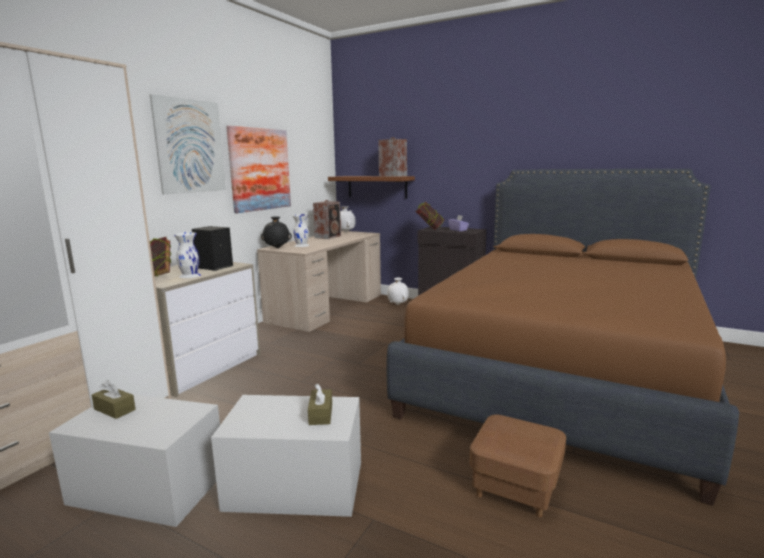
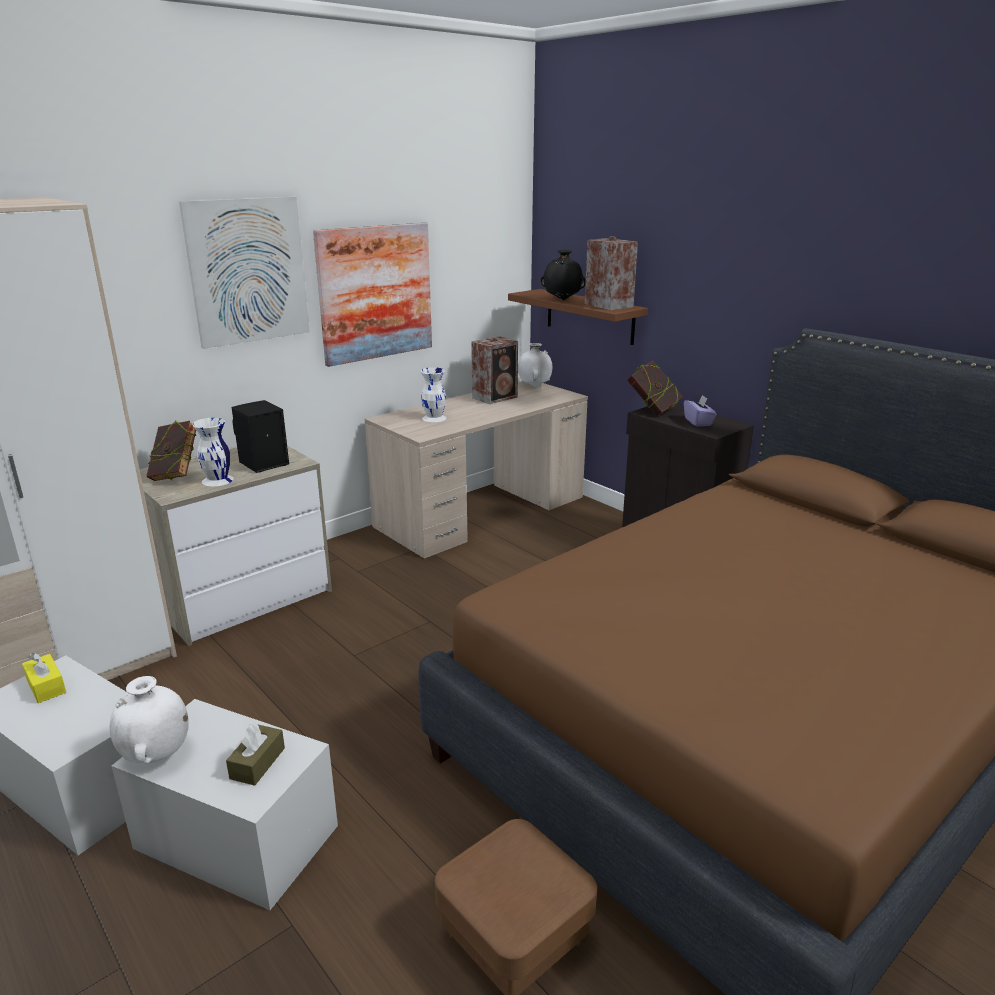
camera: 20 degrees right, 10 degrees up
(114, 409) = (46, 686): brown tissue box -> yellow tissue box
(277, 248) = (394, 420): black vase -> black vase (562, 300)
(398, 304) = (596, 524): white vase -> white vase (157, 756)

